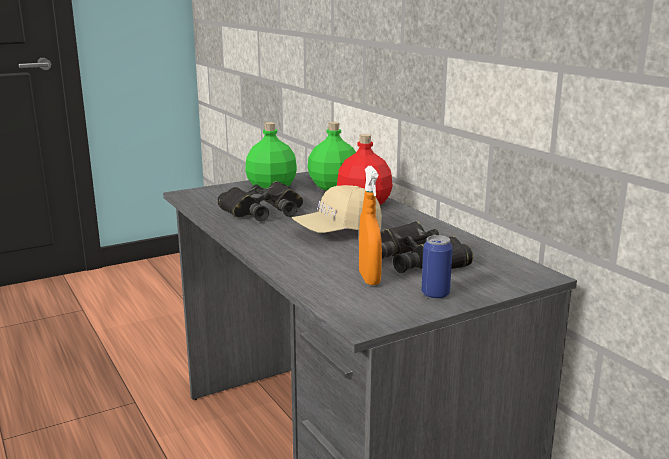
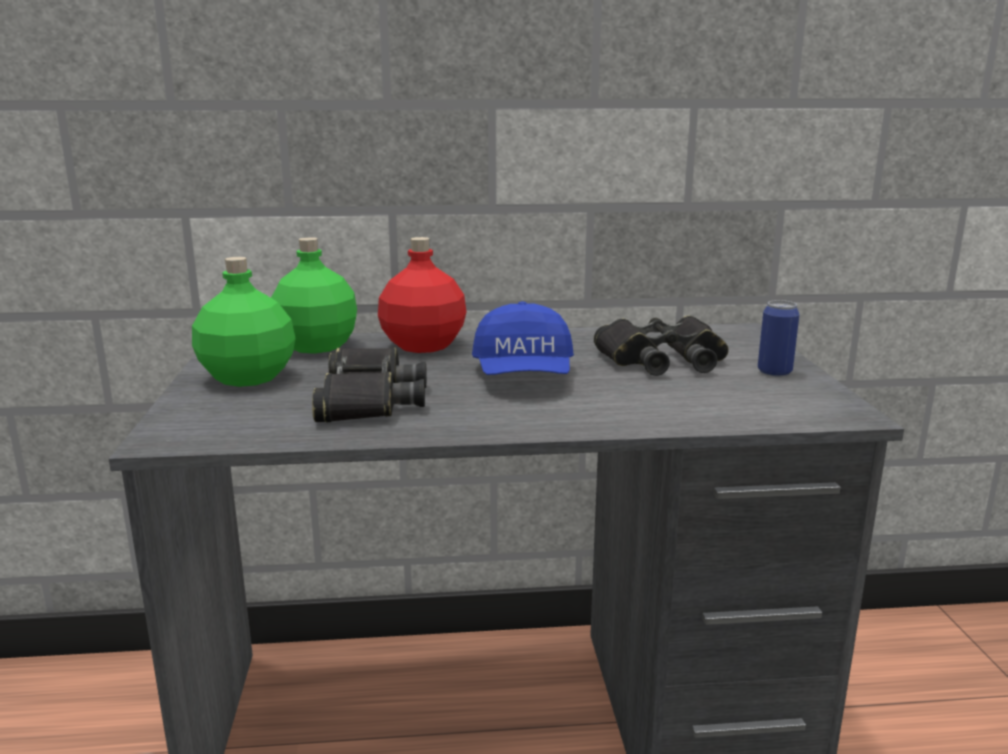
camera: 65 degrees left, 0 degrees up
(338, 232) = (524, 375): beige cap -> blue cap
(369, 278) = (711, 389): orange spray bottle -> none

